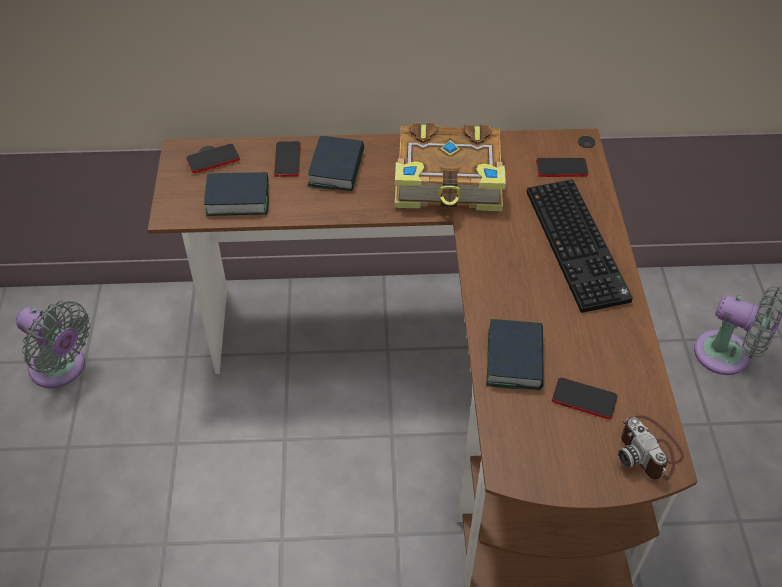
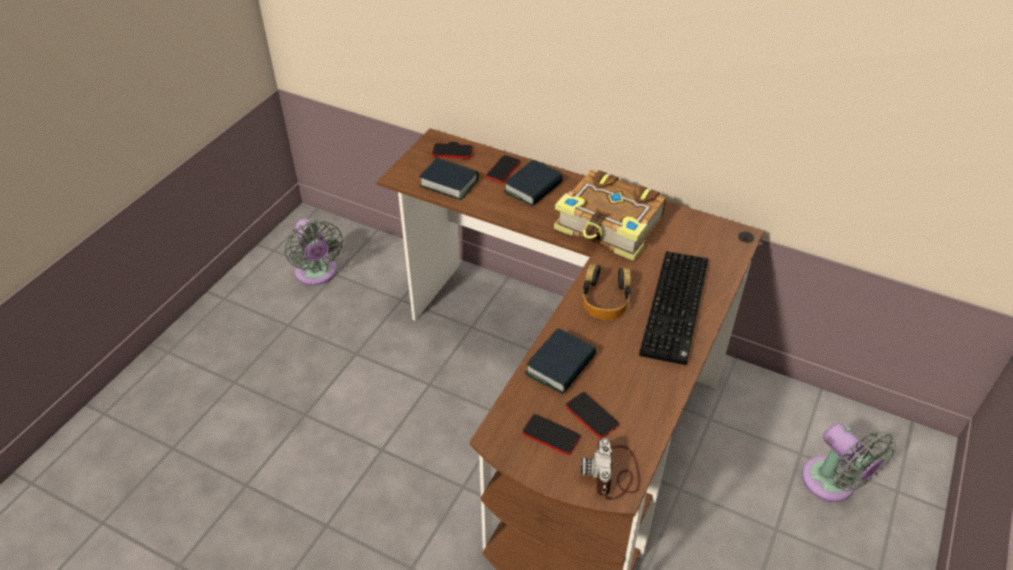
camera: 30 degrees right, 5 degrees down
(503, 264) = (605, 298): none -> headphones
(561, 168) = (708, 248): phone -> phone (551, 435)

